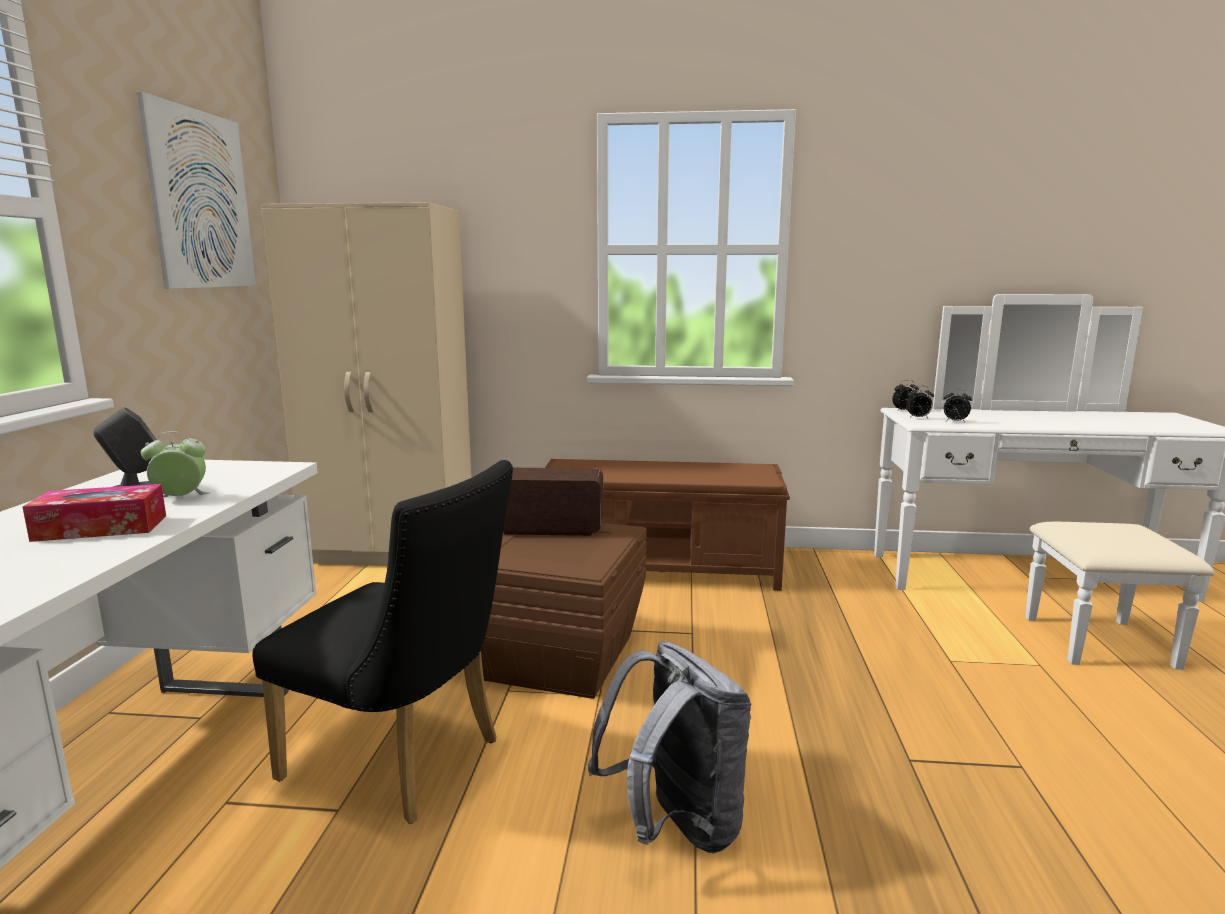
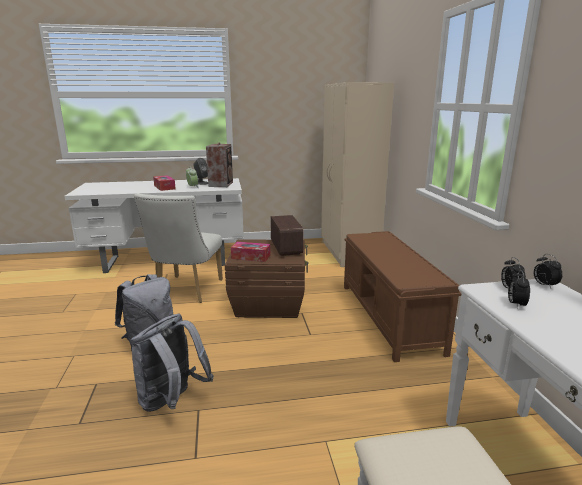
camera: 75 degrees right, 5 degrees up
(201, 200) = (304, 85): picture -> none
(208, 473) = (221, 184): none -> speaker
(405, 763) = (186, 291): black chair -> white chair
(579, 557) = (251, 257): none -> tissue box
(892, 790) = (172, 401): none -> grey backpack

